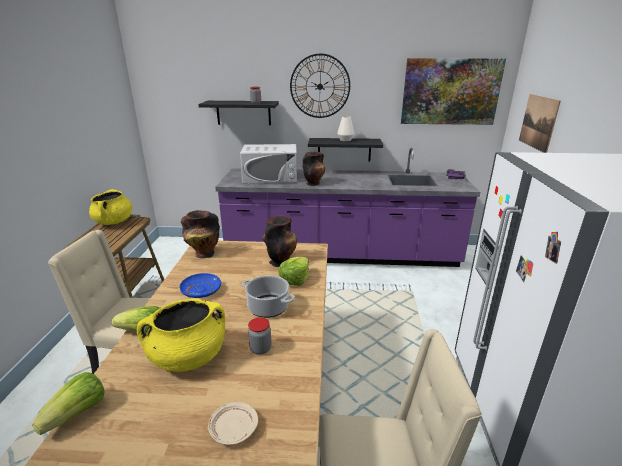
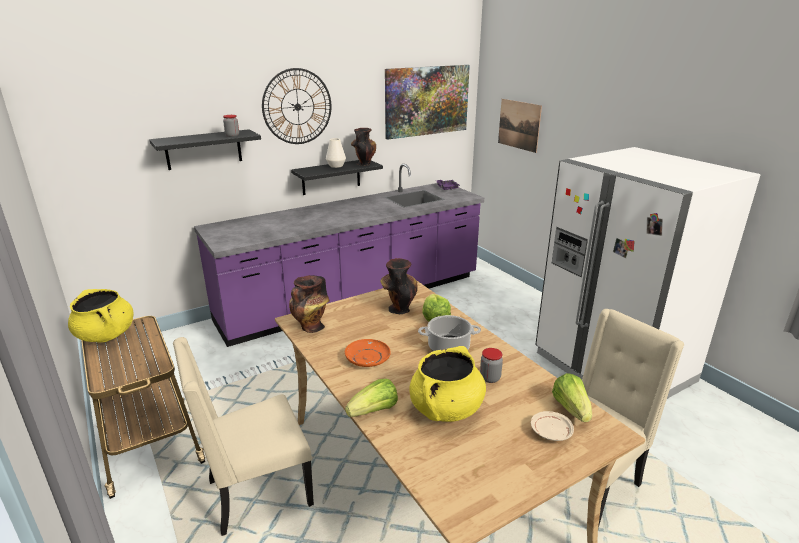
camera: 35 degrees left, 0 degrees up
(78, 413) = (427, 487): lettuce -> lettuce (571, 409)
(201, 290) = (367, 358): blue plate -> orange plate
(270, 177) = (265, 226): white microwave -> none
(313, 183) = (325, 222): vase -> vase (364, 163)

